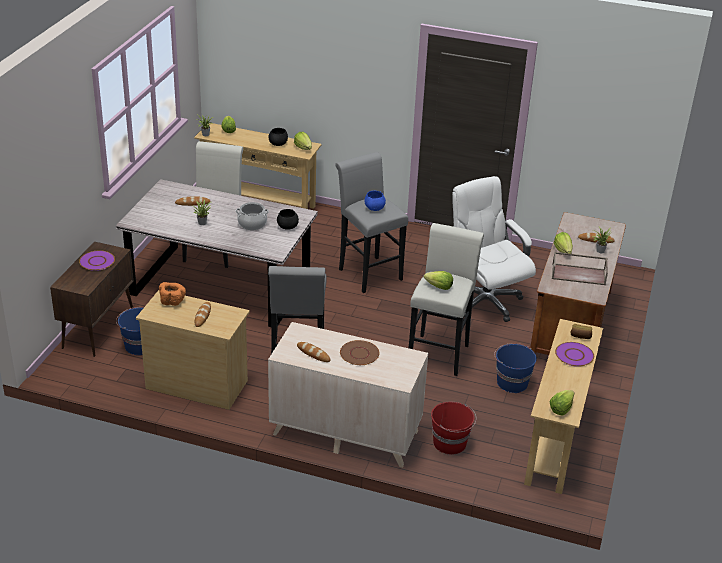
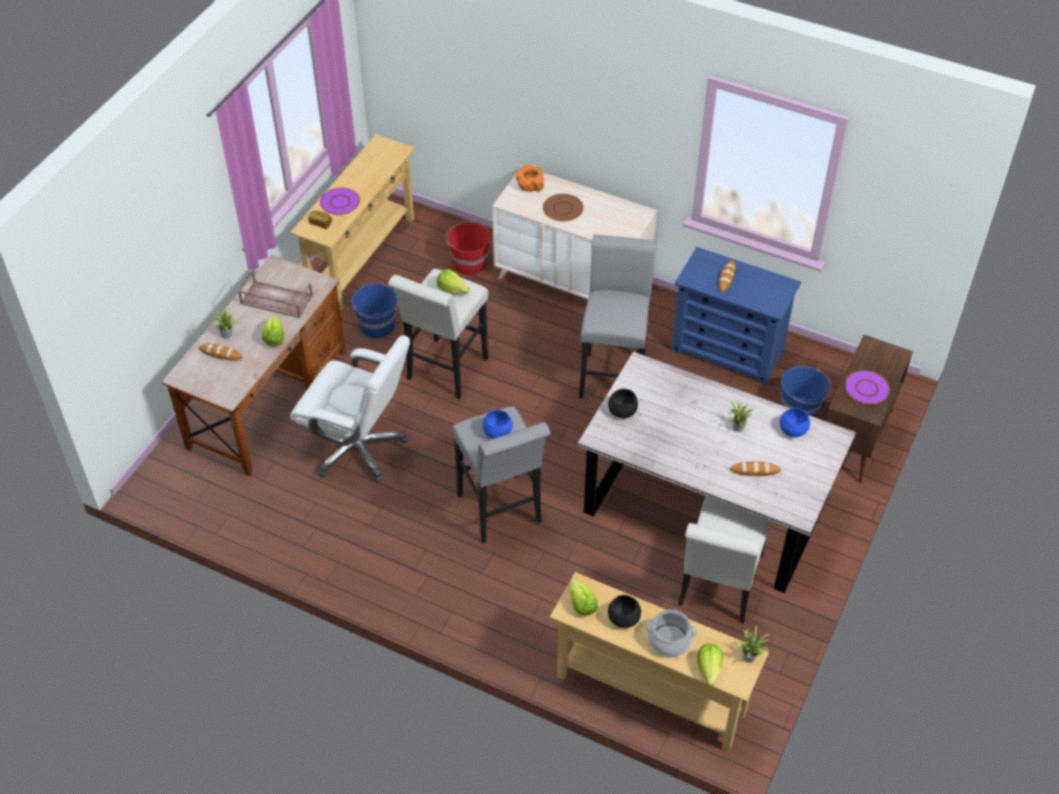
camera: 170 degrees left, 15 degrees up
(162, 223) = (792, 430): none -> blue bowl
(172, 301) = (762, 300): orange bowl -> orange bowl (530, 187)
(196, 384) = (728, 350): beige dresser -> blue dresser
(252, 224) = (670, 421): cooking pot -> cooking pot (669, 640)
(313, 353) = (610, 212): bread -> none
(485, 301) = (359, 448): white office chair -> white office chair turned 45 degrees counterclockwise
(561, 409) = (383, 150): lettuce -> none

